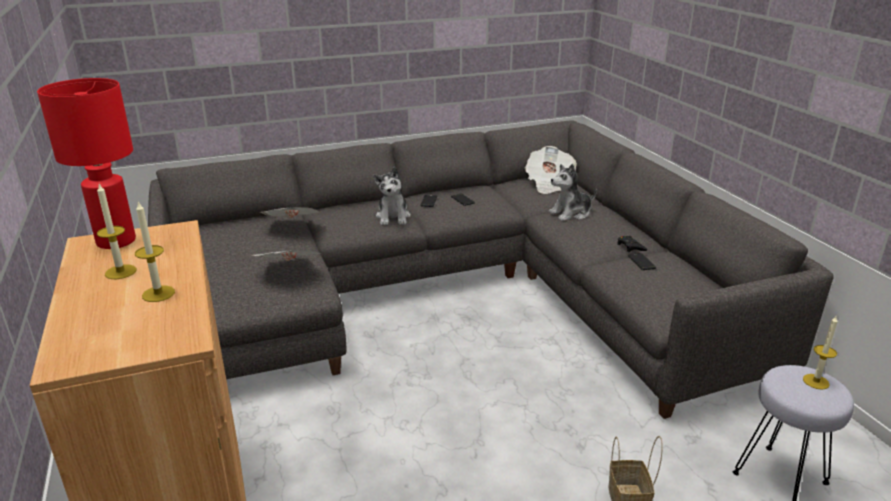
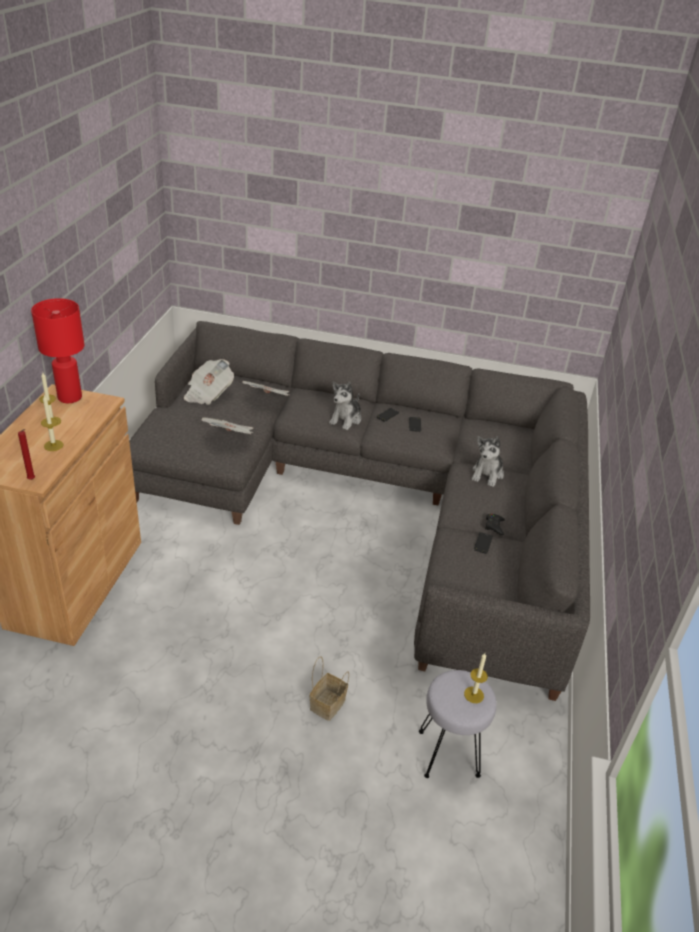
camera: 30 degrees right, 10 degrees up
(175, 341) = (32, 480): none -> red candle
(549, 184) = (506, 437): newspaper -> newspaper (208, 394)
(571, 213) = (487, 474): plush toy -> plush toy turned 75 degrees counterclockwise

